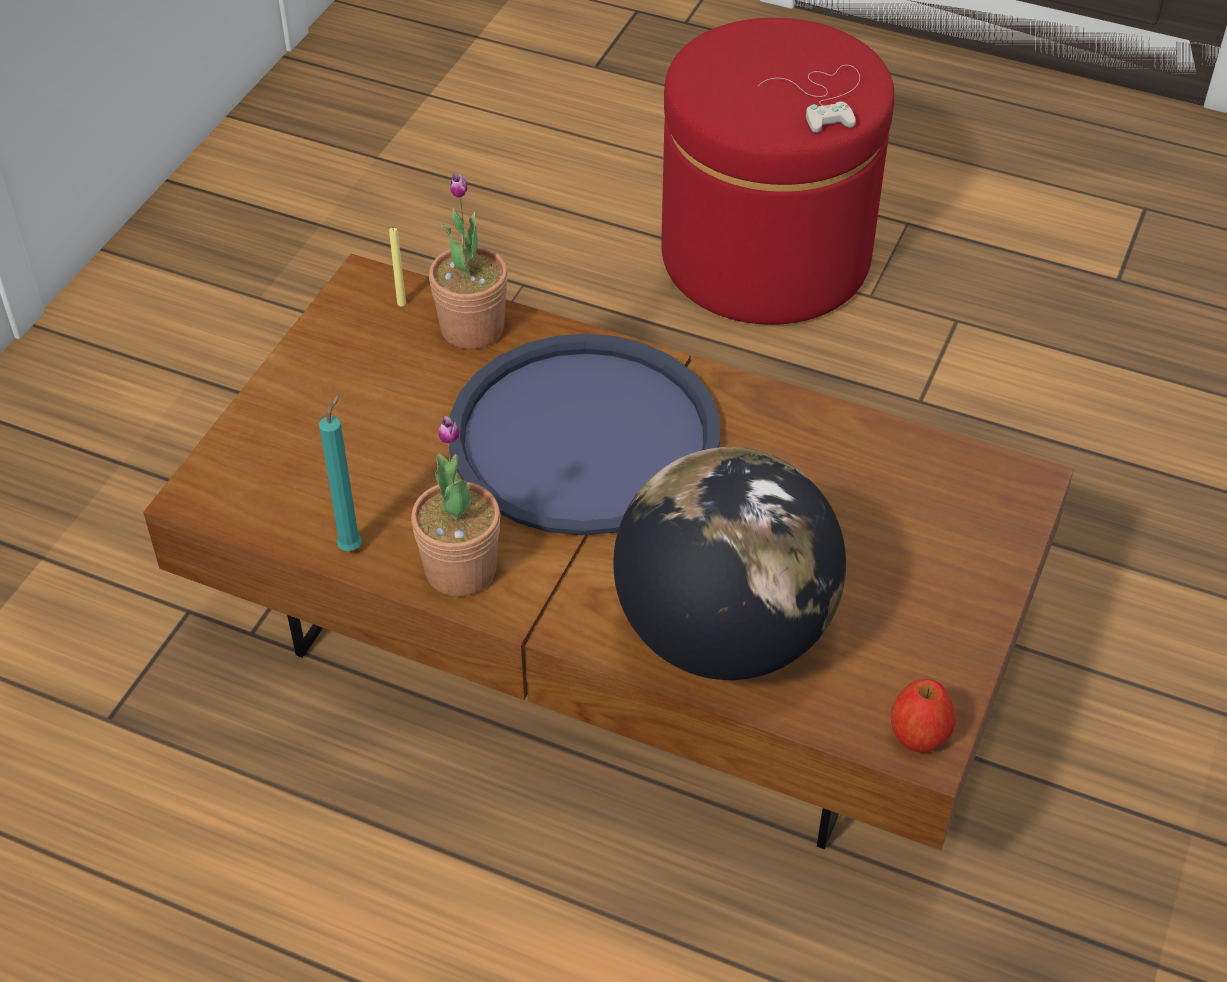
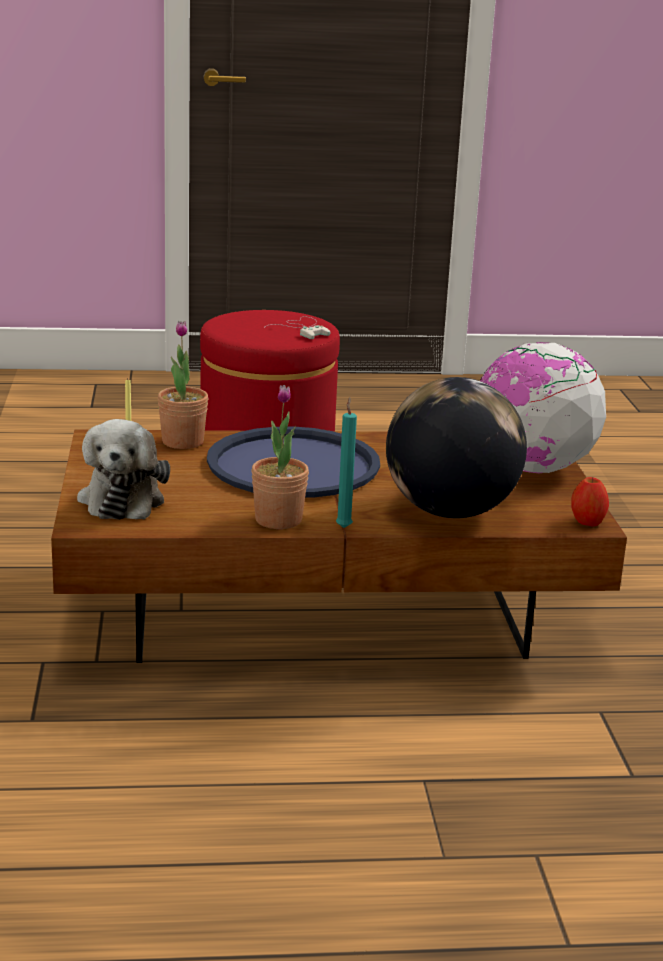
camera: 30 degrees left, 25 degrees down
(293, 448) = (123, 499): none -> plush toy
(353, 545) = (203, 524): turquoise candle -> turquoise candle (344, 526)
(949, 558) = (532, 468): none -> globe

